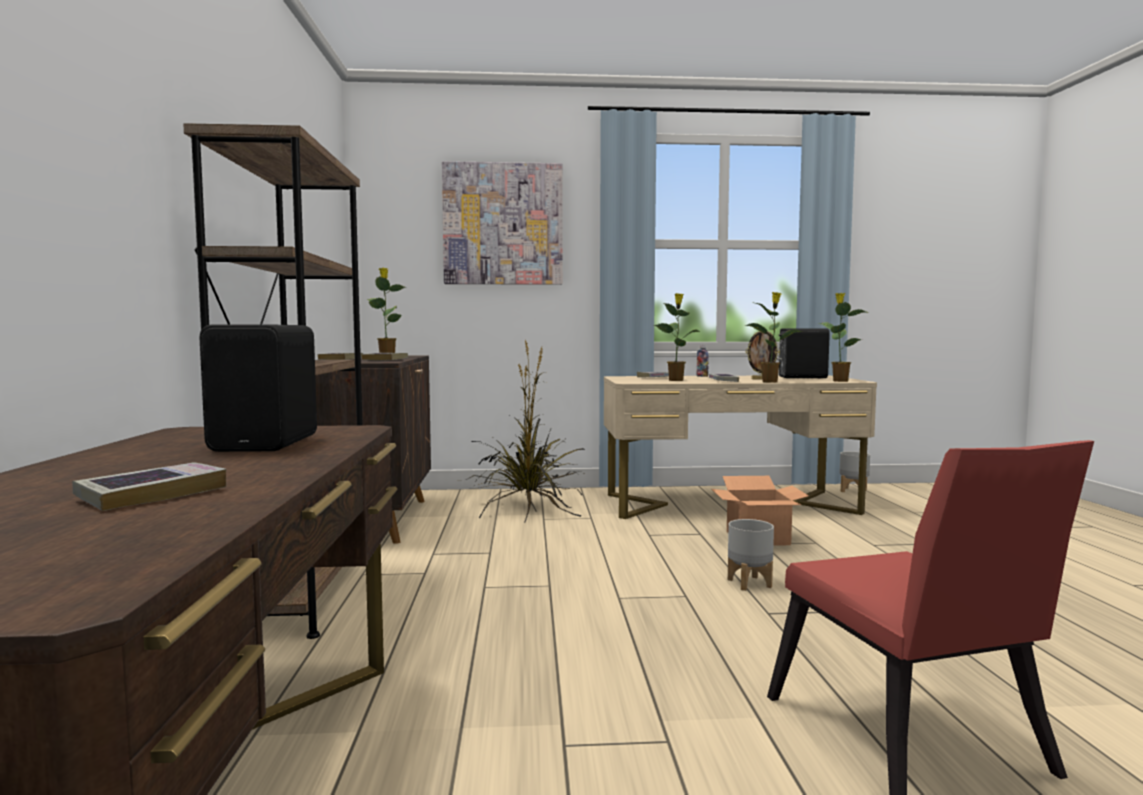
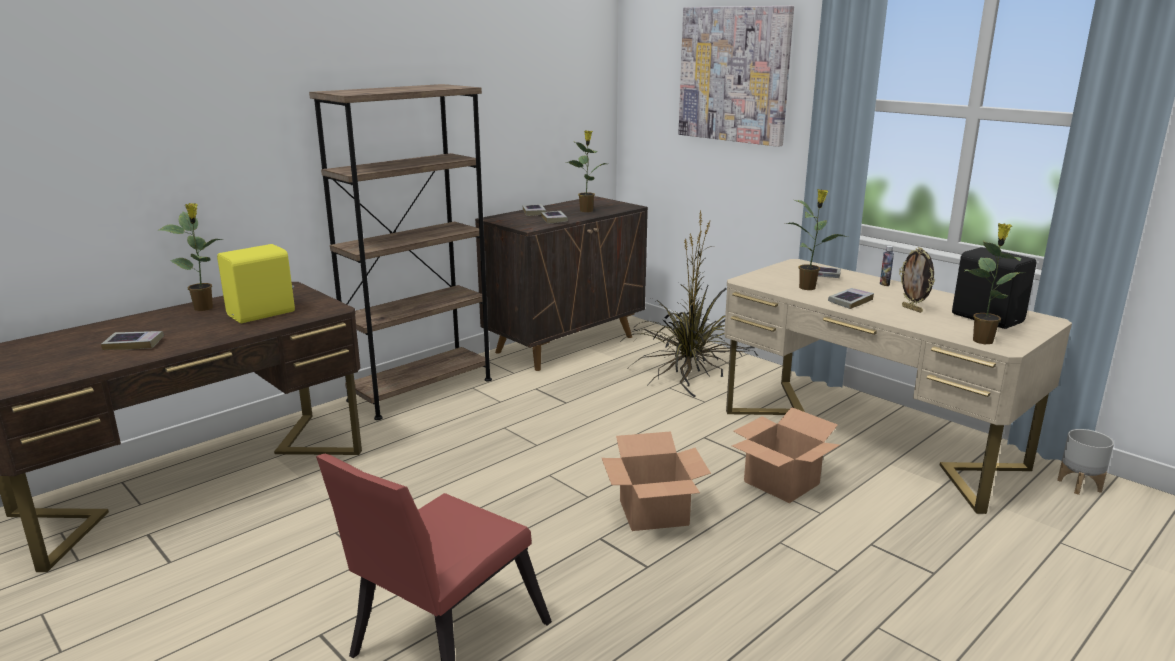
camera: 50 degrees right, 15 degrees up
(269, 443) = (263, 314): black speaker -> yellow speaker
(749, 583) = (654, 512): grey planter -> cardboard box
(770, 381) = (887, 318): potted plant -> potted plant (204, 308)

